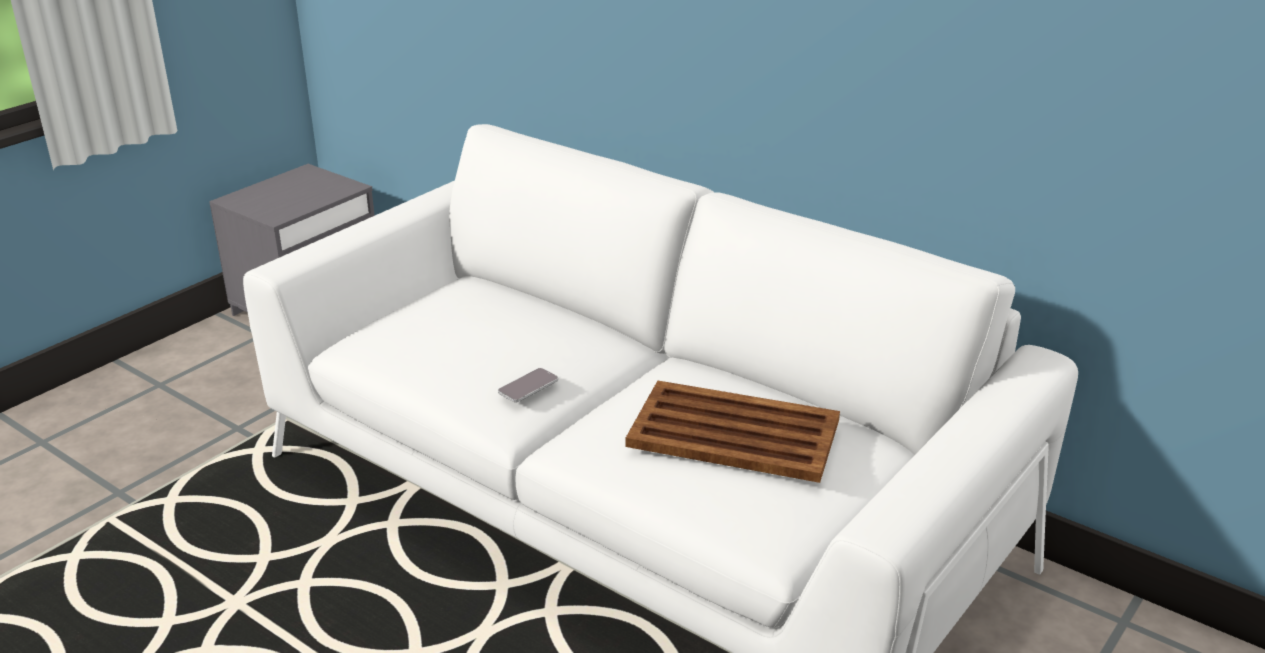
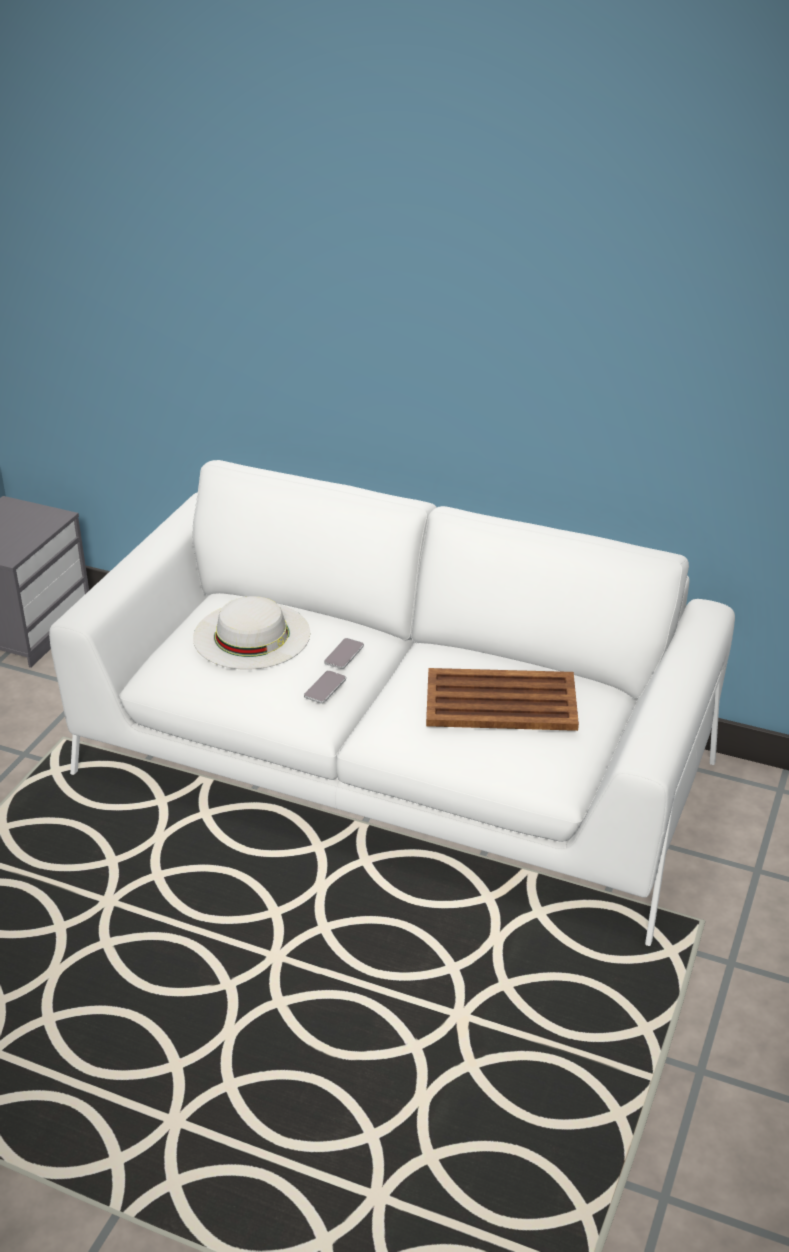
camera: 15 degrees left, 5 degrees up
(473, 319) = (252, 635): none -> white hat
(569, 354) = (344, 654): none -> phone

